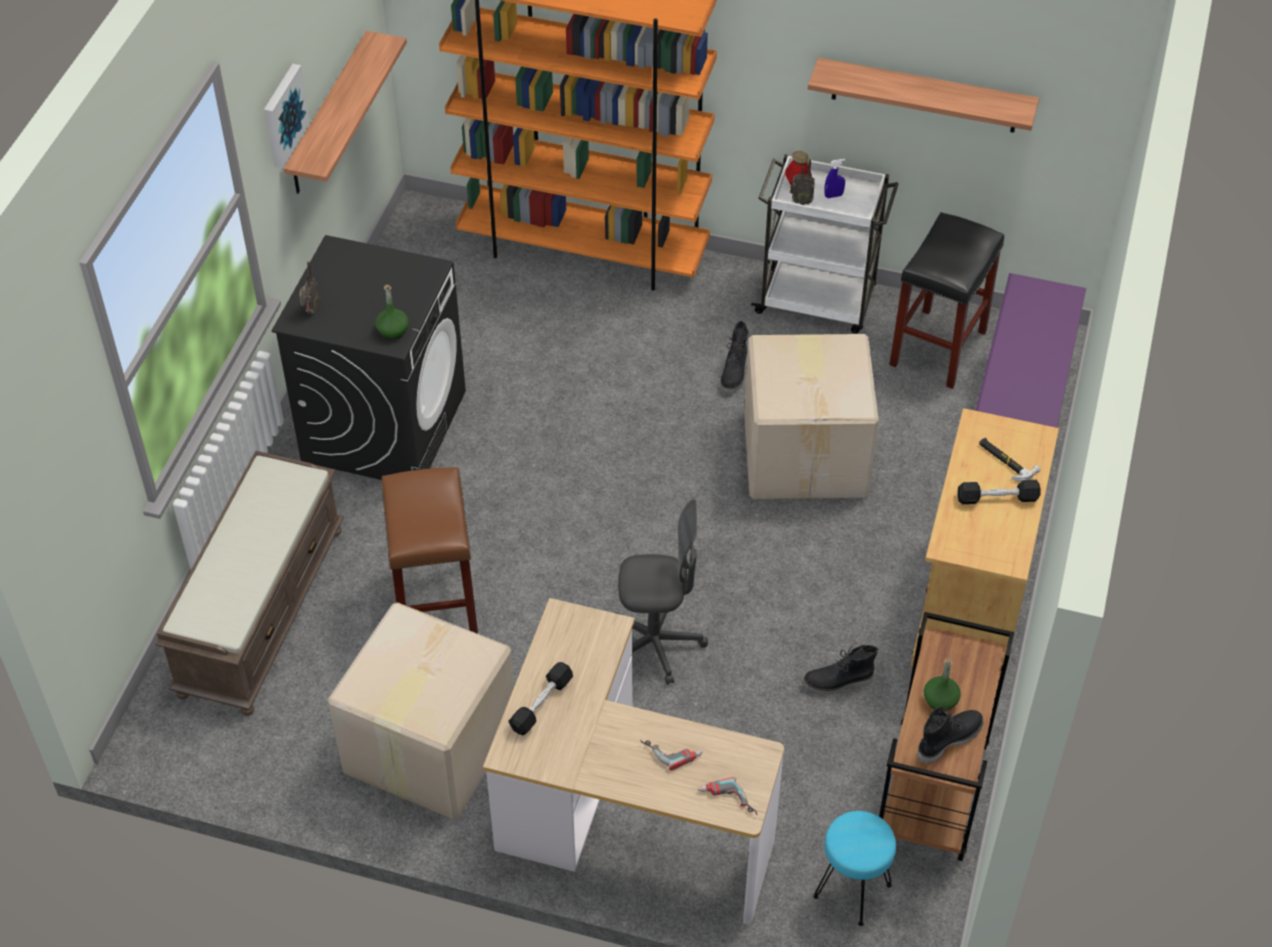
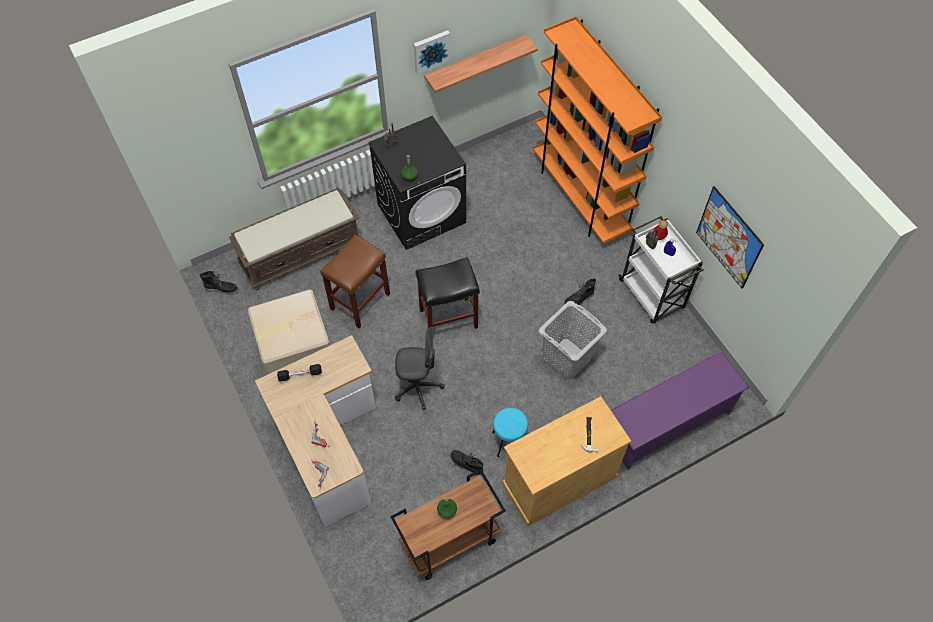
camera: 45 degrees right, 10 degrees up
(656, 644) = (417, 387): grey office chair -> grey office chair turned 45 degrees counterclockwise
(806, 454) = (567, 359): cardboard box -> grey laundry basket
(853, 890) = (375, 550): turquoise stool -> turquoise stool (509, 442)
(924, 96) = (728, 237): shelf -> picture
(938, 349) = (679, 359): black stool -> black stool (447, 319)
(948, 739) = (430, 529): black boot -> black boot (222, 288)
(997, 498) = (564, 448): black dumbbell -> none

